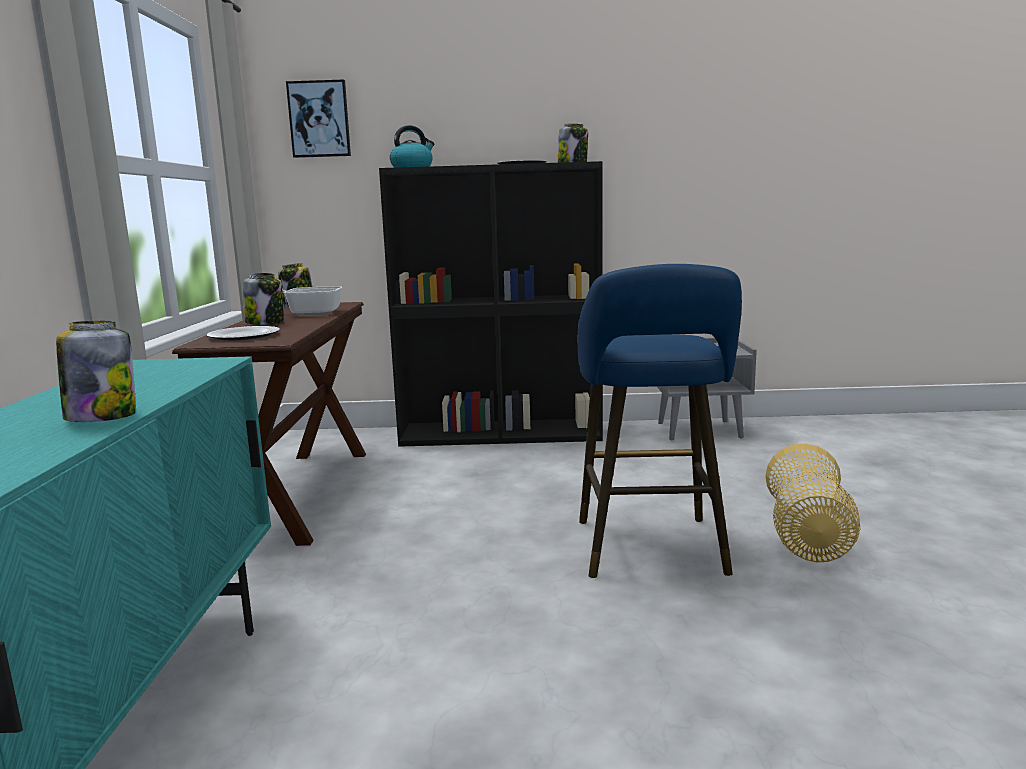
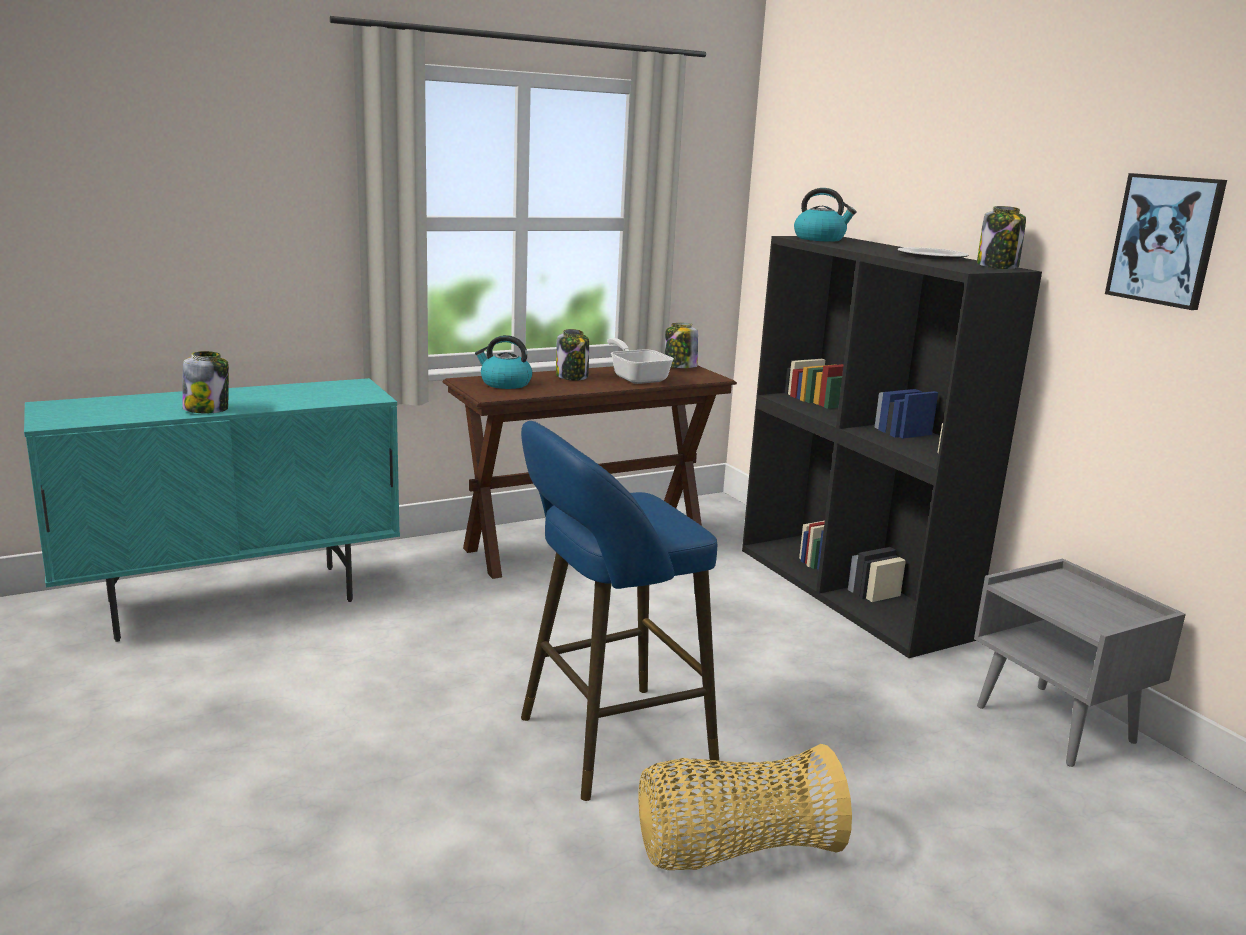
camera: 60 degrees right, 5 degrees up
(245, 336) = (505, 384): plate -> kettle
(319, 119) = (795, 164): picture -> picture (1165, 240)

